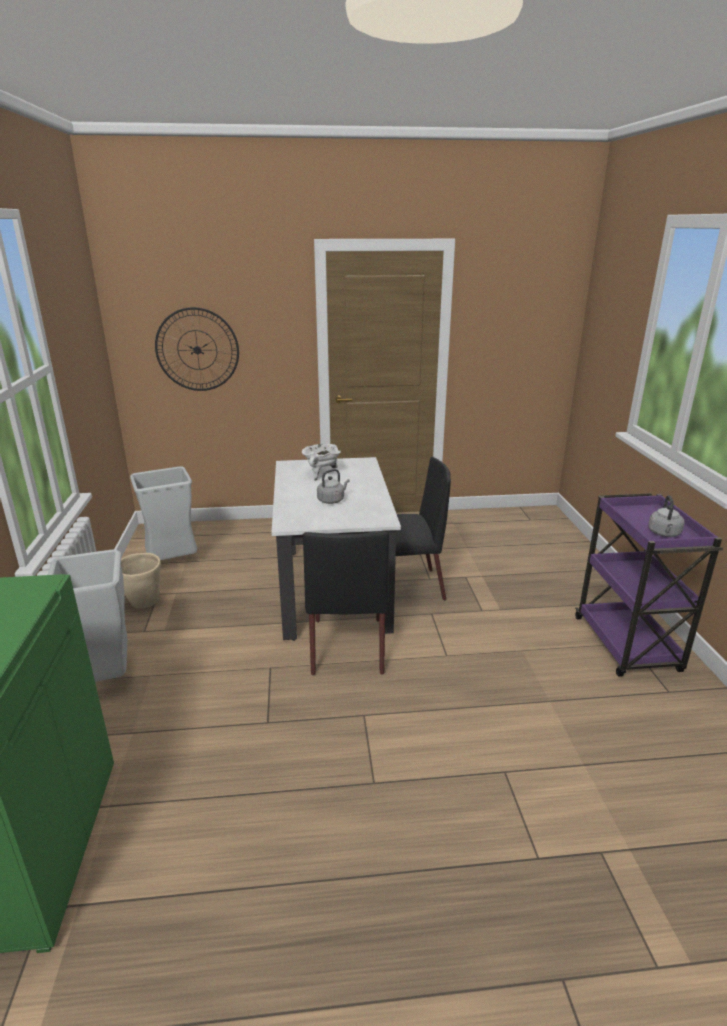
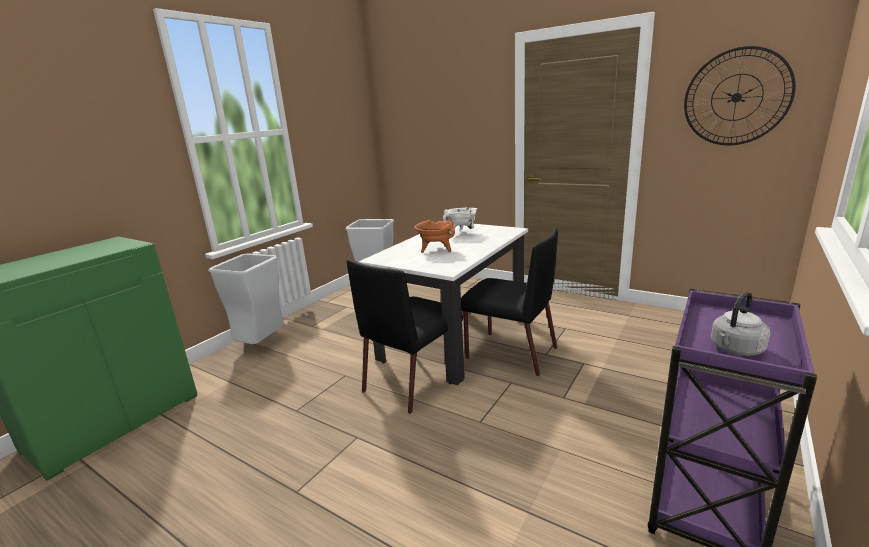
camera: 40 degrees right, 5 degrees down
(144, 603) = (333, 310): beige planter -> none
(197, 350) = (428, 134): wall clock -> wall clock (736, 97)
(332, 500) = (436, 250): grey kettle -> orange cooking pot

